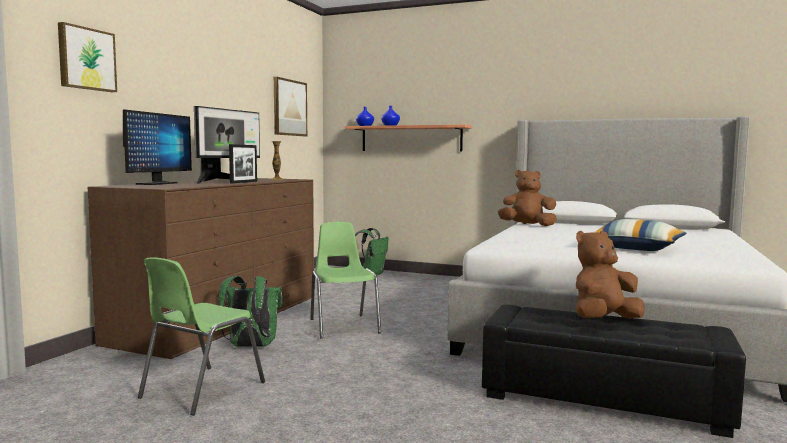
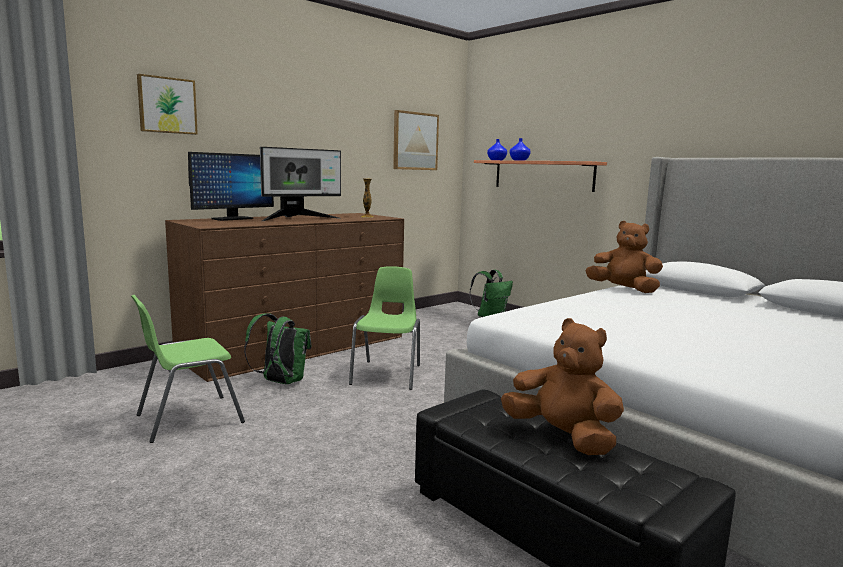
camera: 25 degrees right, 5 degrees up
(244, 182) = (314, 220): picture frame -> none
(603, 320) = (562, 437): brown plush toy -> brown plush toy turned 45 degrees clockwise
(637, 248) = (690, 345): pillow -> none

